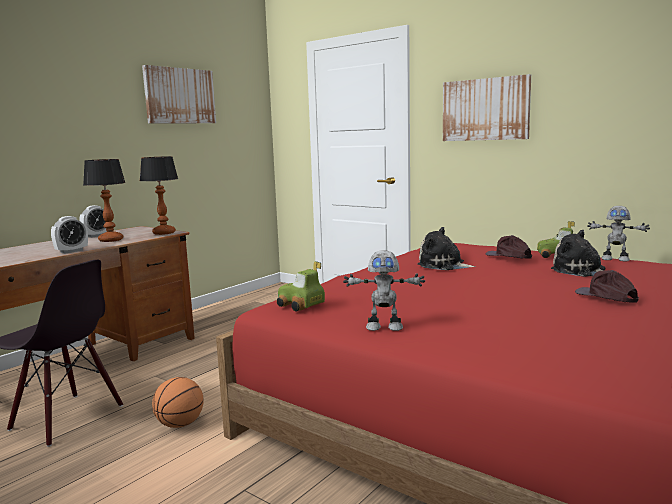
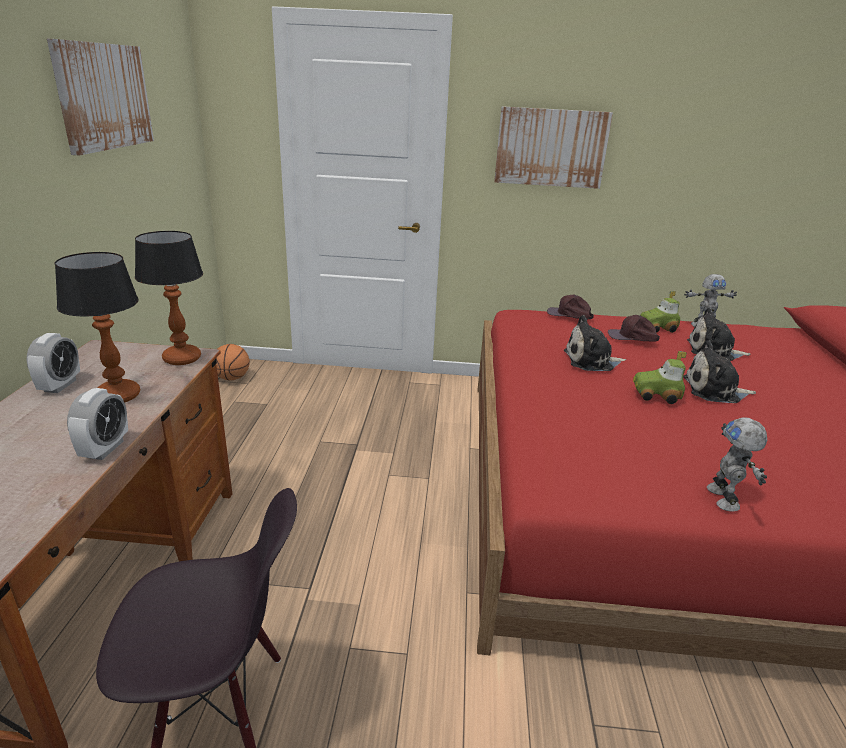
camera: 35 degrees left, 15 degrees up
(180, 424) = (401, 658): basketball -> basketball (232, 378)
(300, 305) = (582, 480): toy car -> toy car (656, 395)
(384, 327) = (724, 498): toy robot -> toy robot turned 120 degrees clockwise
(519, 287) = (714, 391): none -> plush toy
(606, 296) = (791, 392): brown cap -> brown cap (569, 315)

